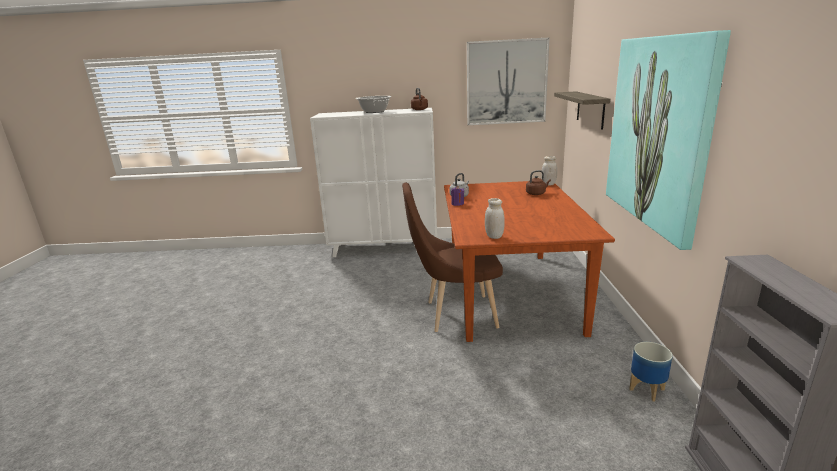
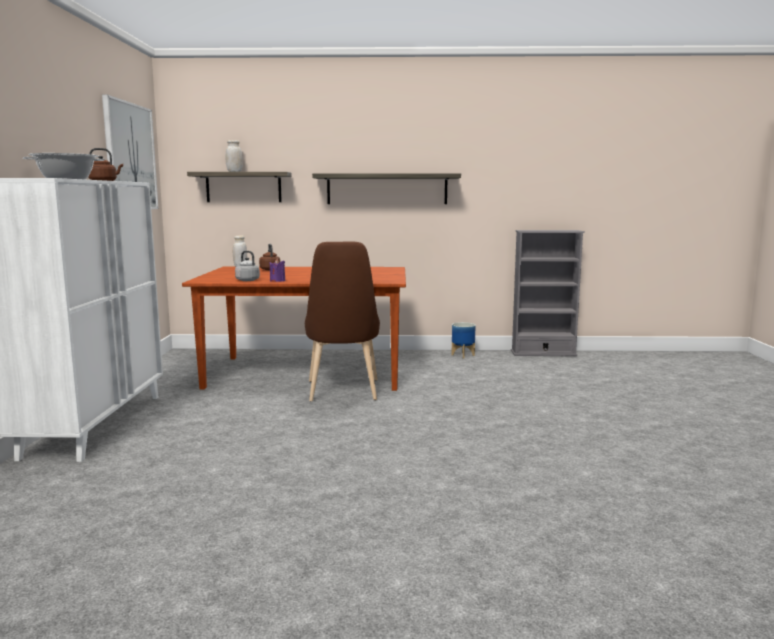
camera: 90 degrees left, 10 degrees down
(494, 236) = (388, 278): white jar -> white jar (234, 172)
(659, 132) = (387, 189): picture -> shelf

